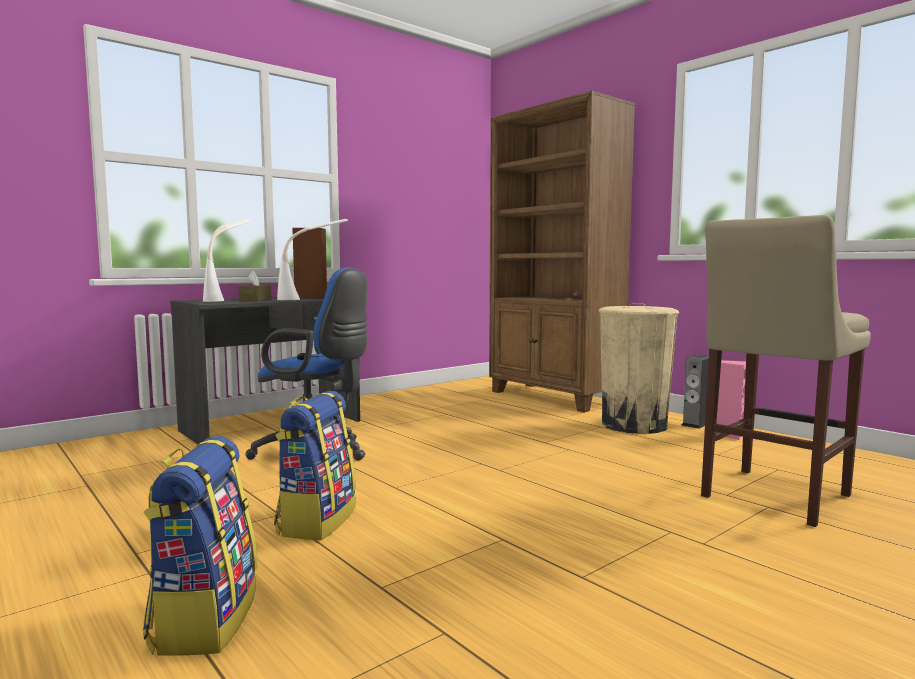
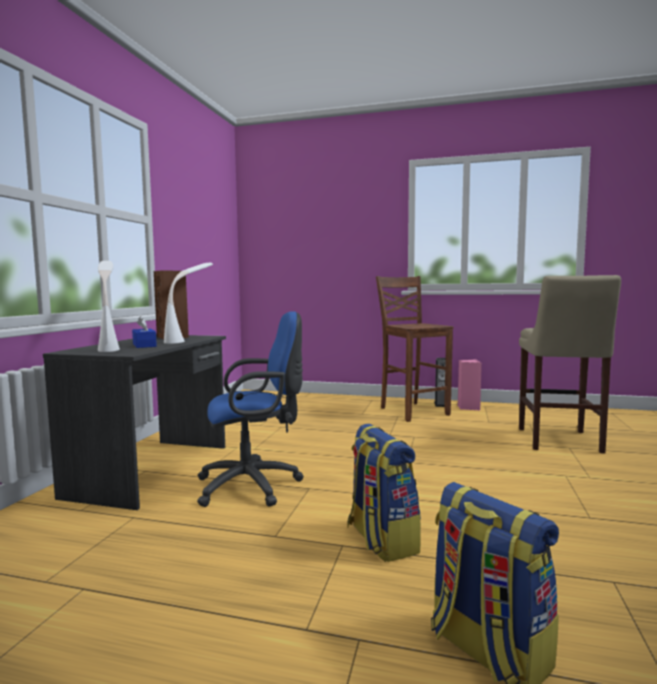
camera: 35 degrees left, 0 degrees up
(255, 300) = (144, 345): brown tissue box -> blue tissue box
(554, 397) = (326, 399): brown bookcase -> none
(634, 425) = (412, 411): beige trash can -> brown stool

